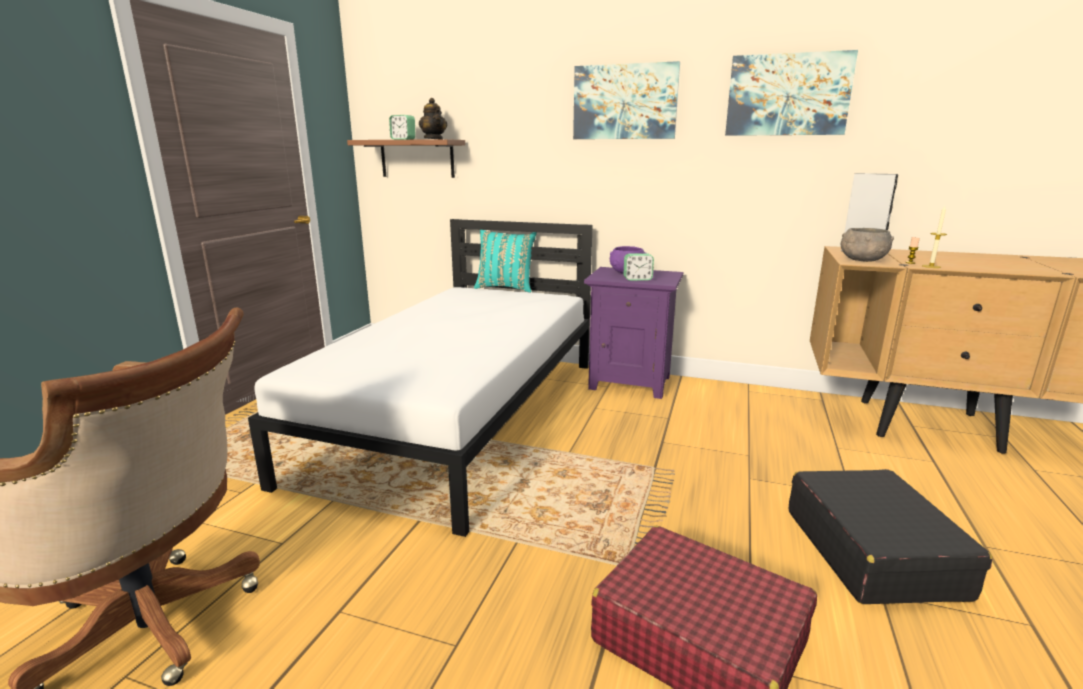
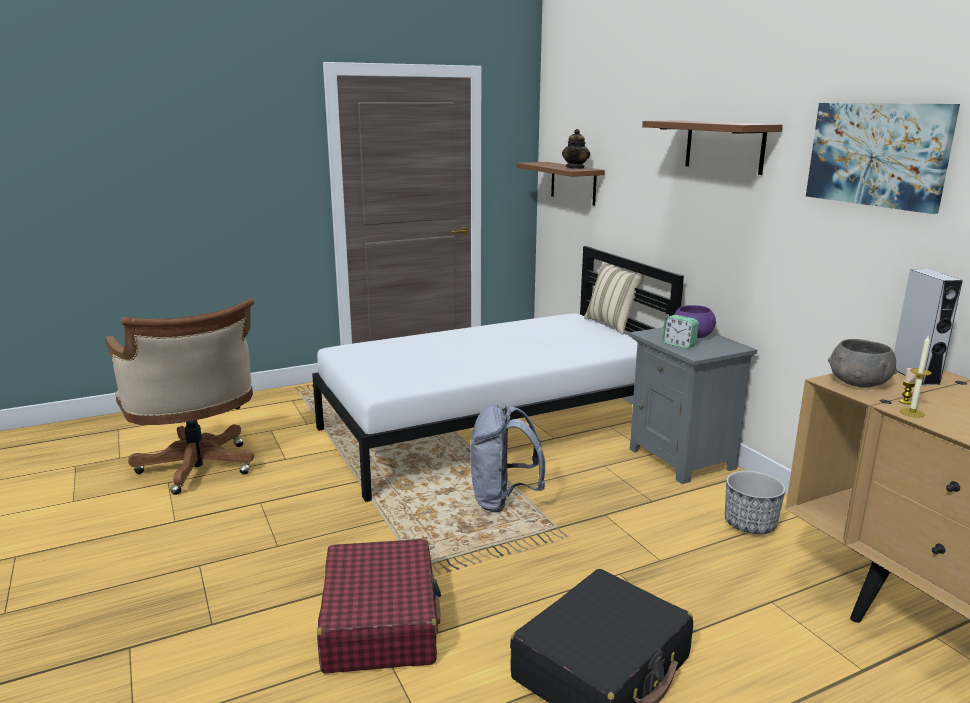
camera: 45 degrees right, 0 degrees up
(403, 139) = (555, 165): alarm clock -> none
(506, 288) = (612, 324): turquoise pillow -> beige pillow
(580, 468) = (503, 500): none -> grey backpack
(625, 102) = (724, 146): picture -> brown shelf
(630, 383) = (680, 460): purple nightstand -> grey nightstand
(740, 407) = (750, 524): none -> planter

